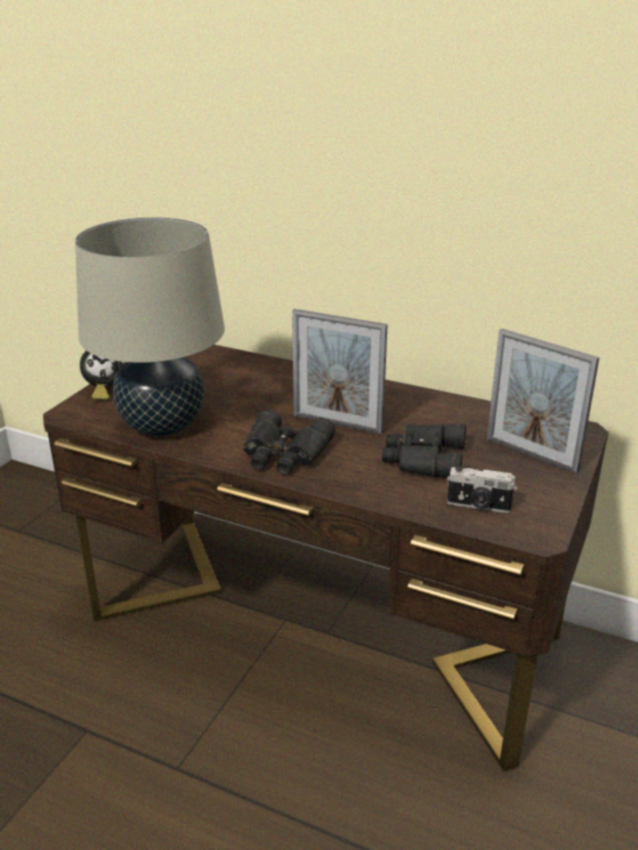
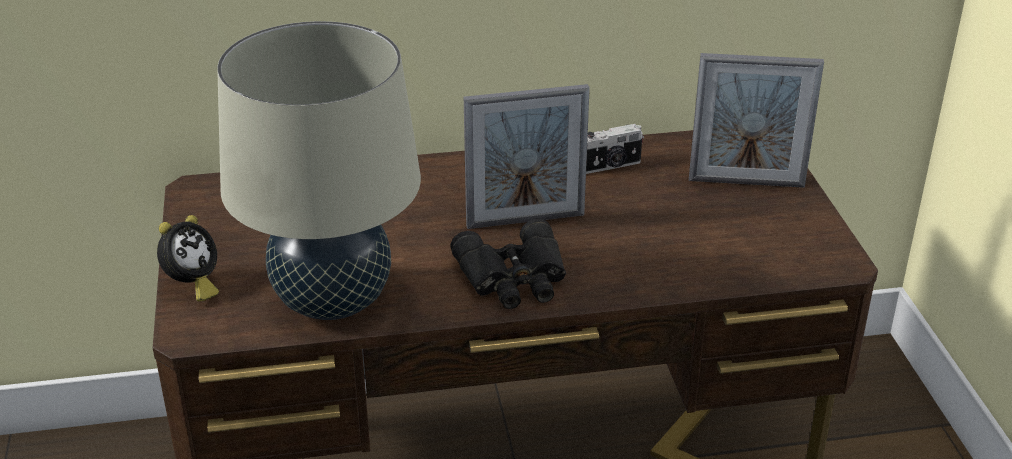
camera: 35 degrees left, 5 degrees up
(422, 459) = (656, 227): black binoculars -> none
(478, 506) = (762, 257): camera -> camera (610, 166)

